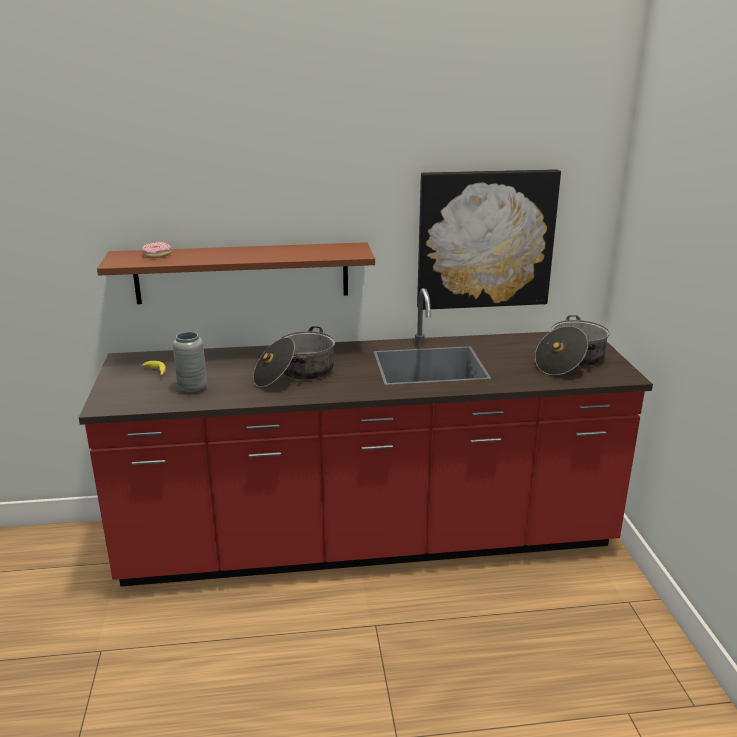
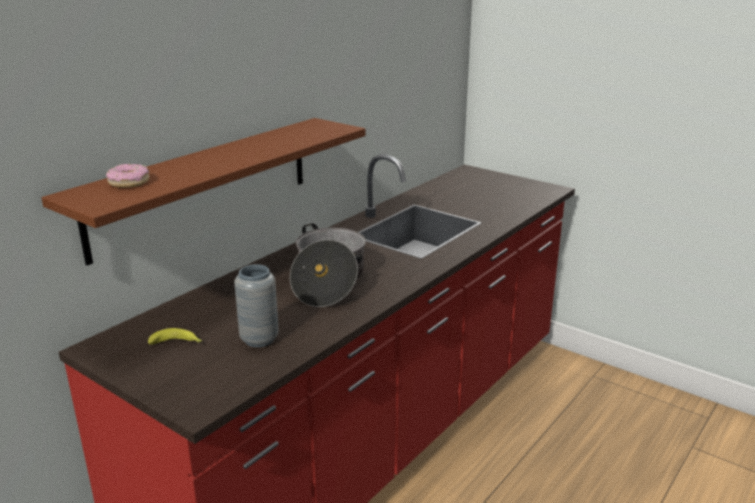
camera: 45 degrees left, 0 degrees up
(485, 239) = (396, 95): picture -> none
(570, 361) = (500, 191): cooking pot -> none

